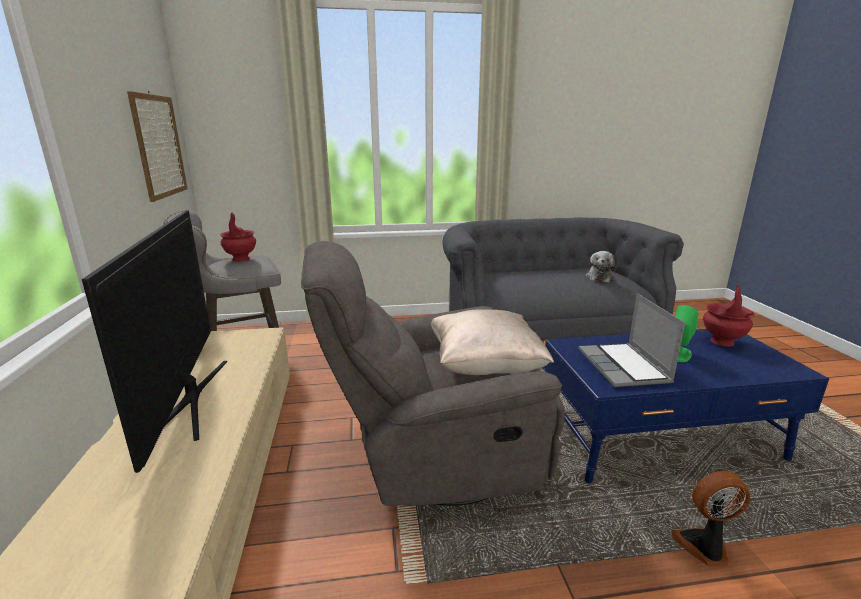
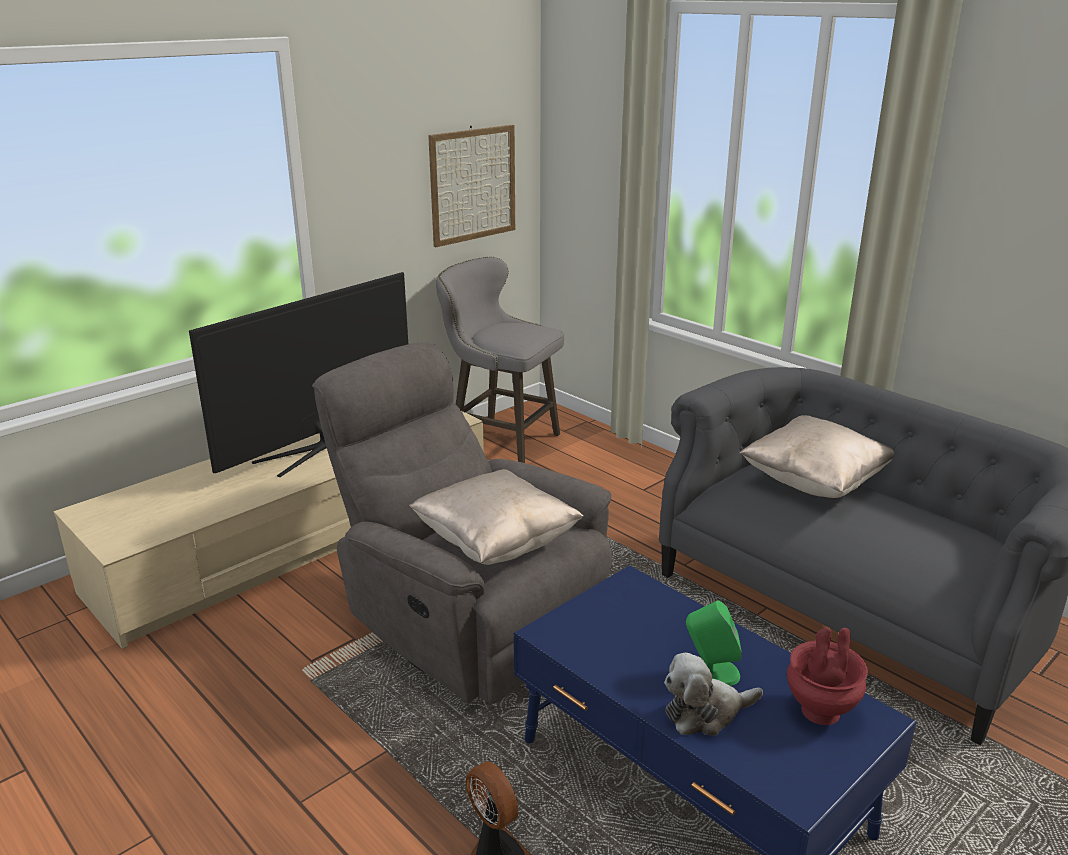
camera: 55 degrees right, 5 degrees up
(240, 259) = (515, 328): red vase -> none
(517, 275) = (814, 482): none -> beige pillow
(599, 277) = (932, 548): plush toy -> plush toy (705, 713)
(624, 367) = (615, 636): laptop -> none

